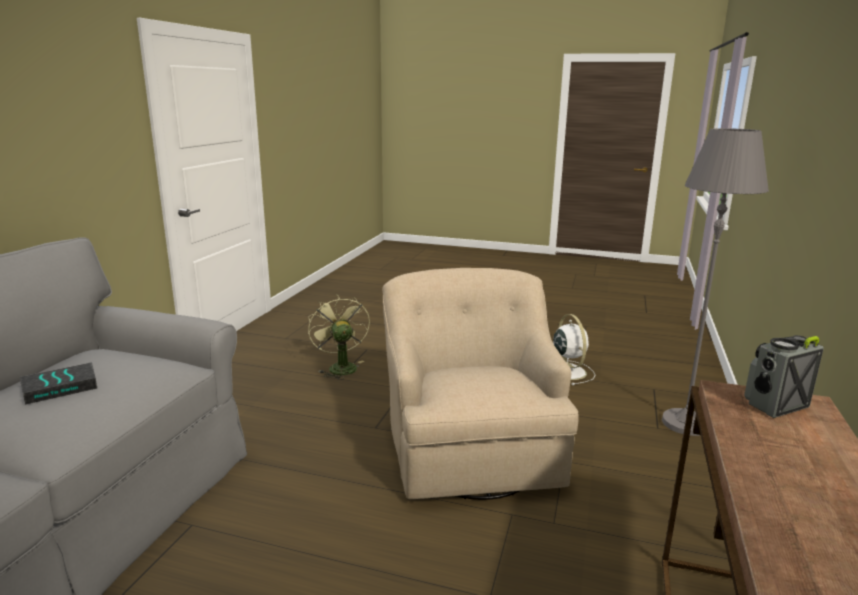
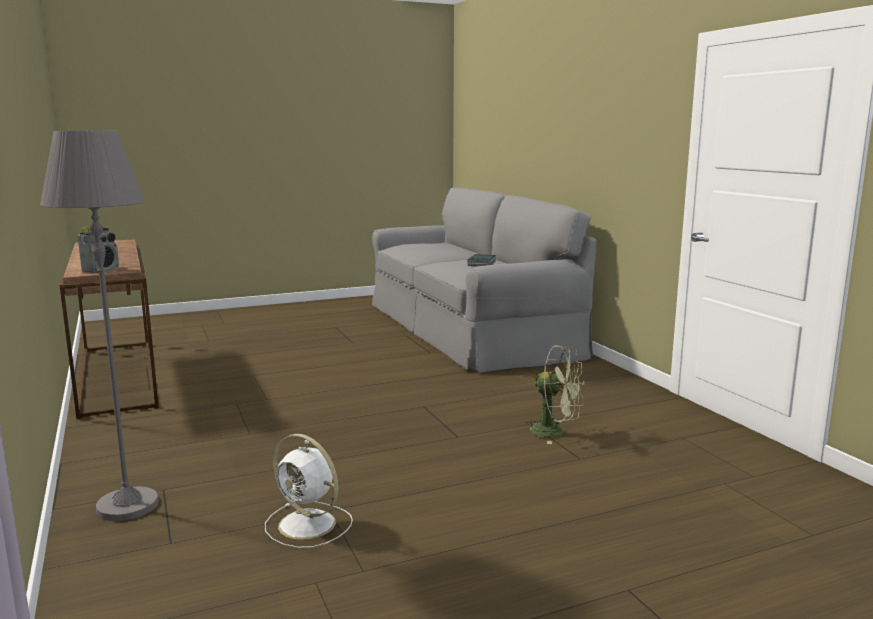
camera: 140 degrees right, 5 degrees down
(471, 448) = (332, 418): beige armchair -> none

